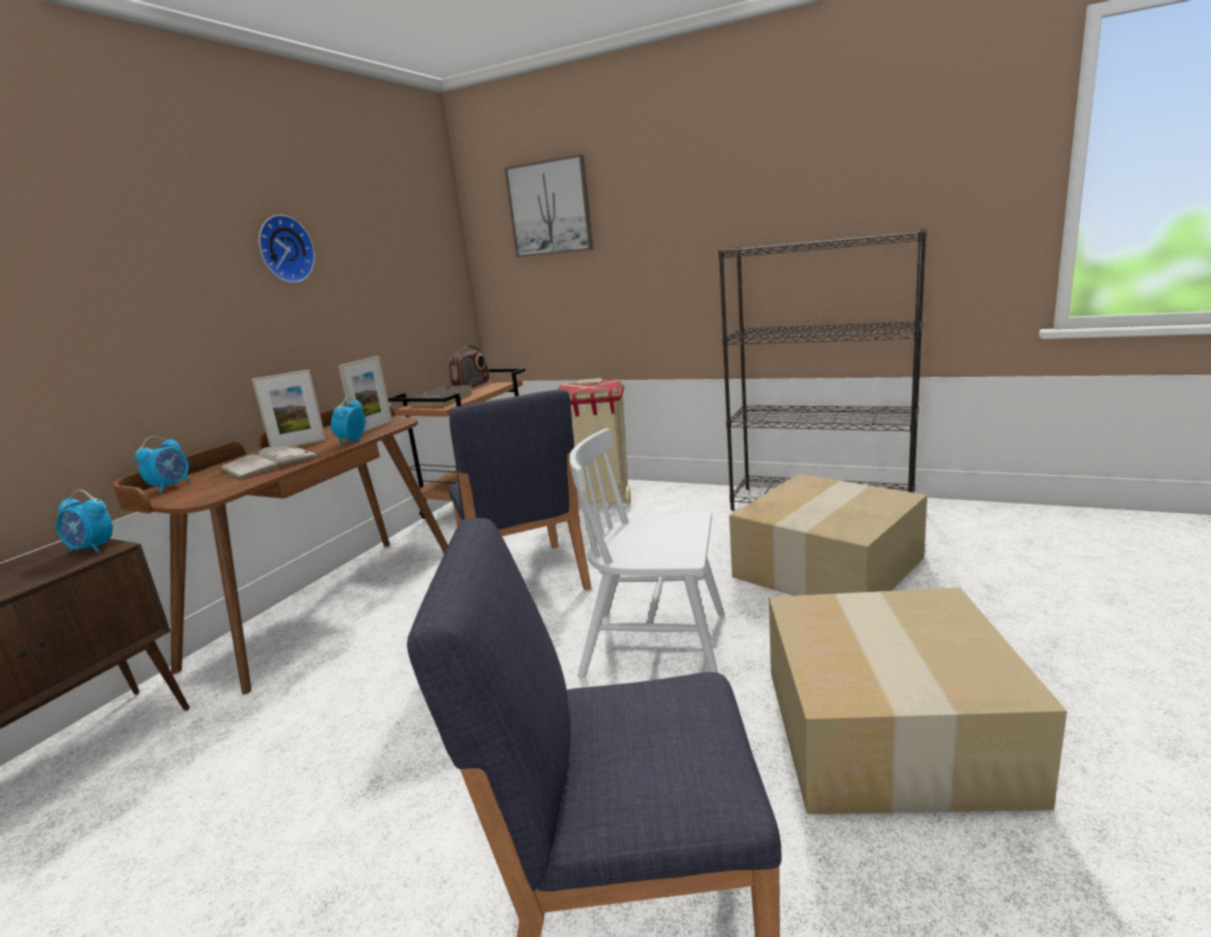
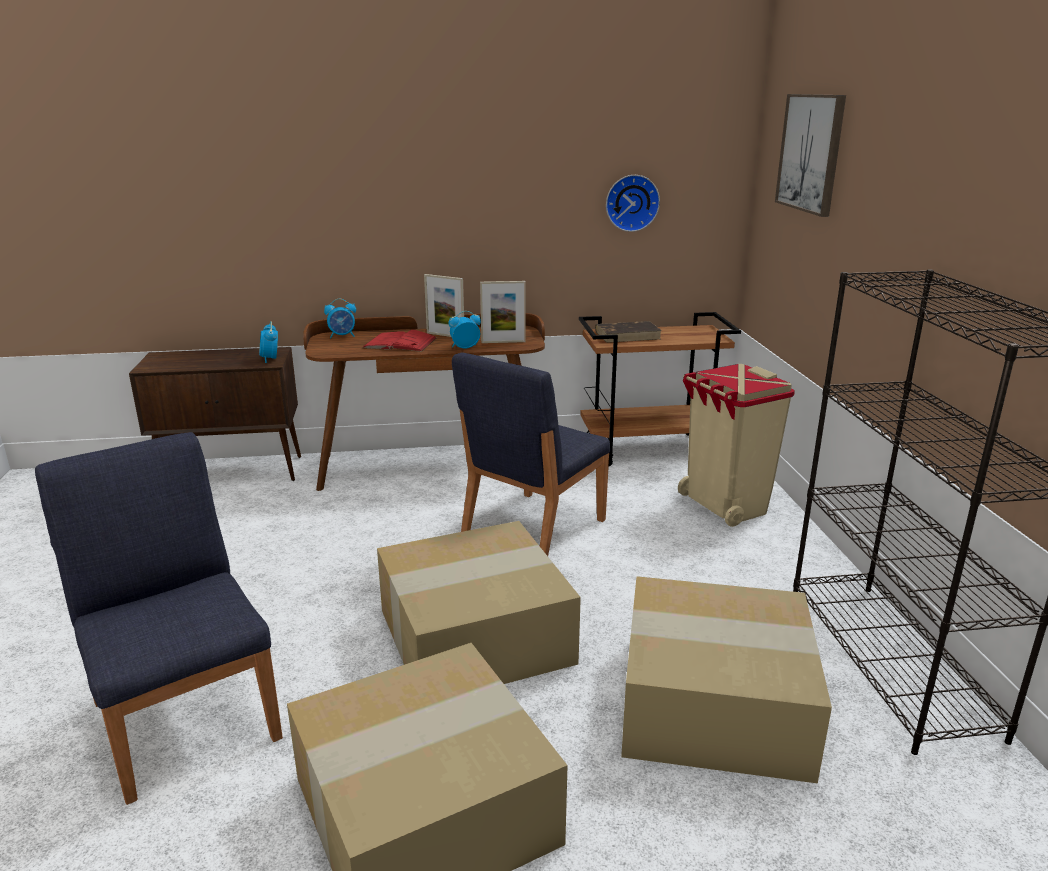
camera: 55 degrees right, 5 degrees up
(270, 463) = (400, 343): white book -> red book
(283, 249) = (501, 169): wall clock -> wall clock (631, 202)
(471, 386) = (687, 330): radio -> none
(656, 645) = (477, 634): white chair -> cardboard box

